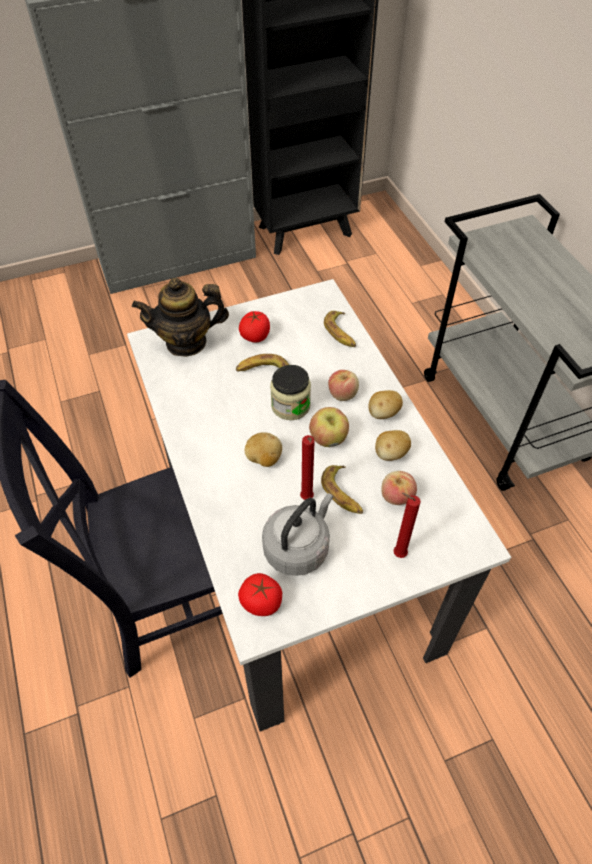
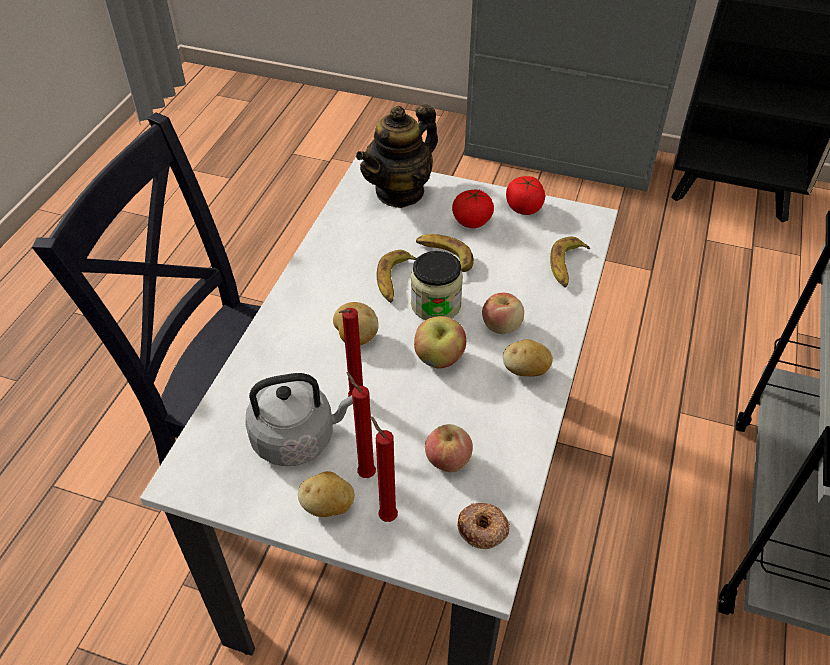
camera: 40 degrees right, 5 degrees down
(186, 342) = (400, 191): teapot -> teapot turned 75 degrees counterclockwise
(261, 602) = (213, 461): tomato -> tomato (524, 208)
(343, 493) = (396, 419): banana -> banana (394, 281)
(359, 538) = (364, 472): none -> red candle
(390, 453) = (489, 415): potato -> potato (328, 506)
(453, 521) = (482, 529): none -> donut

